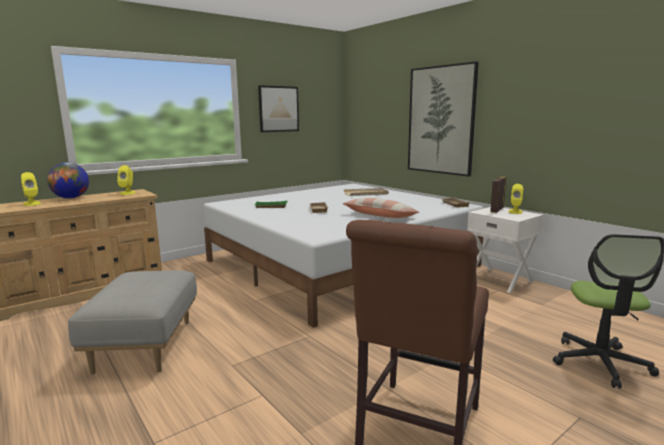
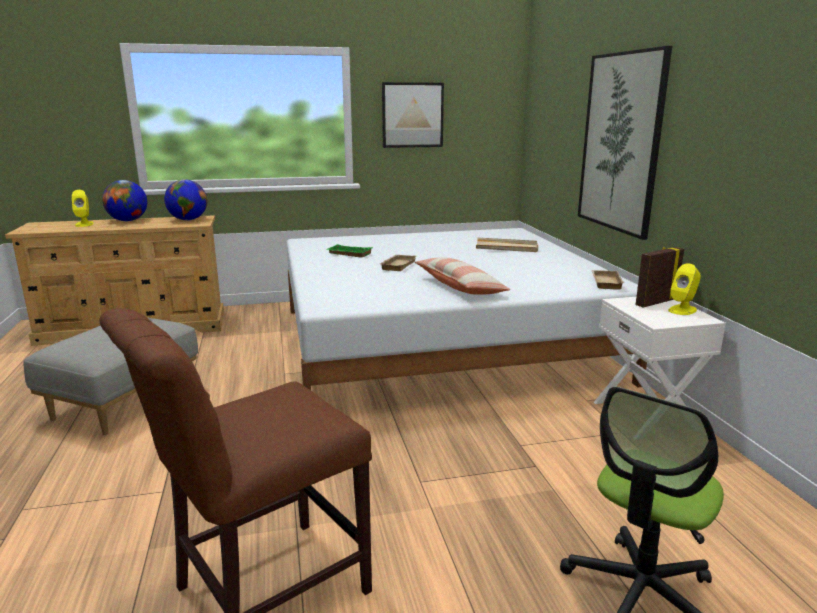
camera: 25 degrees right, 5 degrees up
(127, 193) = (188, 220): yellow speaker -> globe

